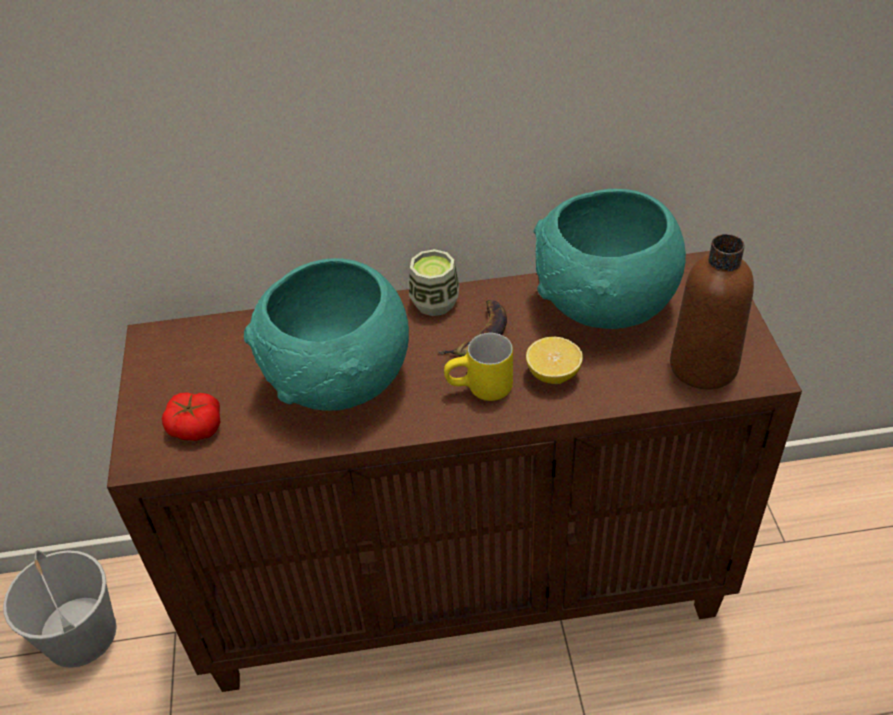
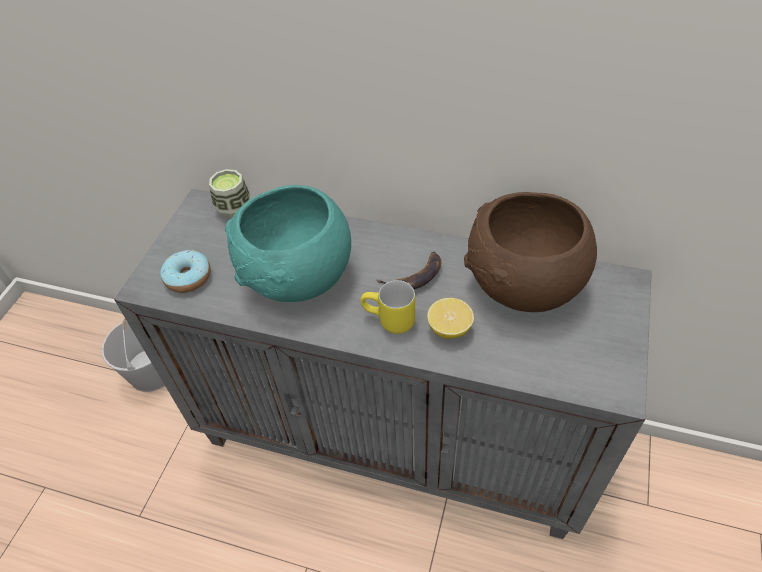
camera: 25 degrees right, 5 degrees up
(195, 427) = (188, 277): tomato -> donut
(435, 303) = (397, 240): cup -> cup (234, 208)
(464, 585) = (395, 438): brown cabinet -> grey cabinet
(604, 305) = (522, 285): turquoise bowl -> brown bowl
(703, 366) = (572, 366): brown bottle -> none

